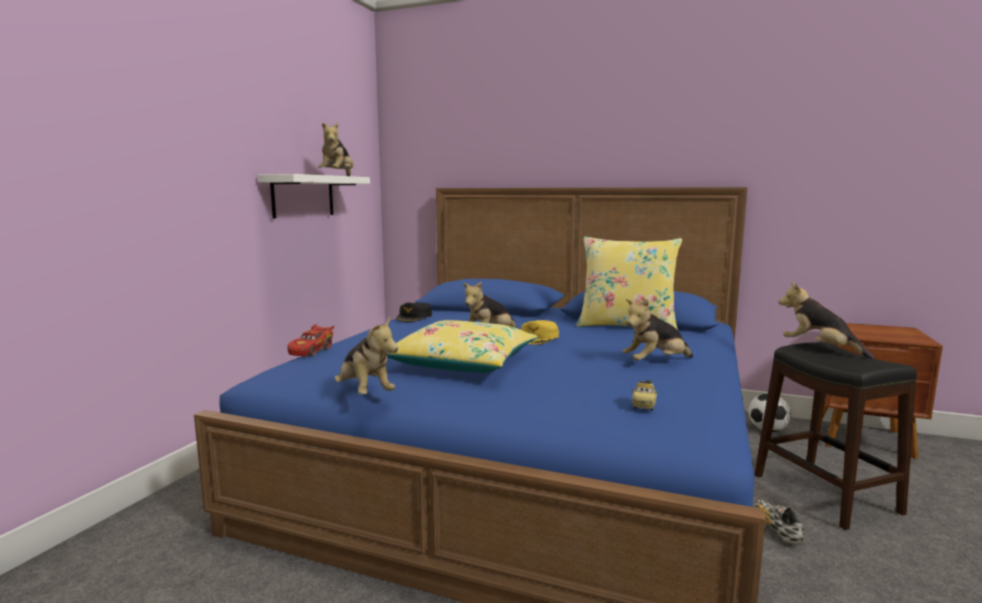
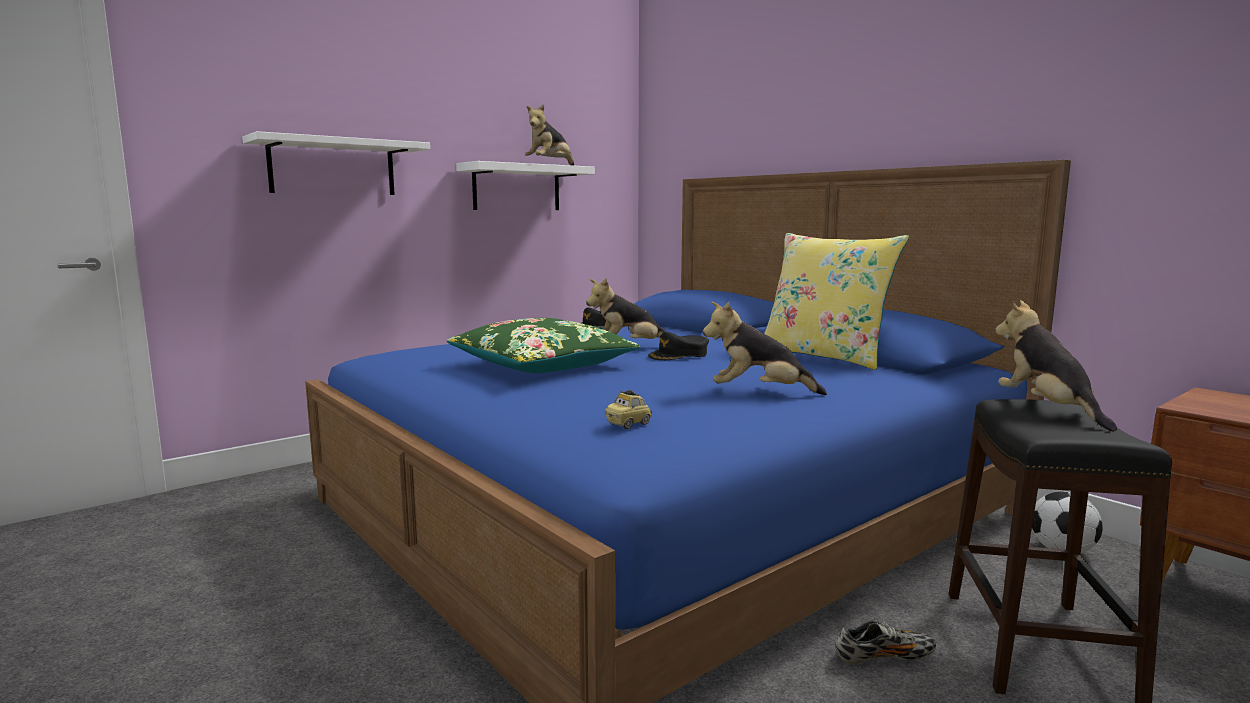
camera: 30 degrees right, 0 degrees up
(153, 181) = (333, 168): none -> white shelf
(311, 351) = (442, 341): red toy car -> none
(364, 393) = (407, 375): plush toy -> none
(462, 363) = (542, 365): yellow pillow -> green pillow
(538, 338) = (679, 355): yellow cap -> black cap
(776, 528) = (884, 658): shoe -> shoe turned 60 degrees clockwise

